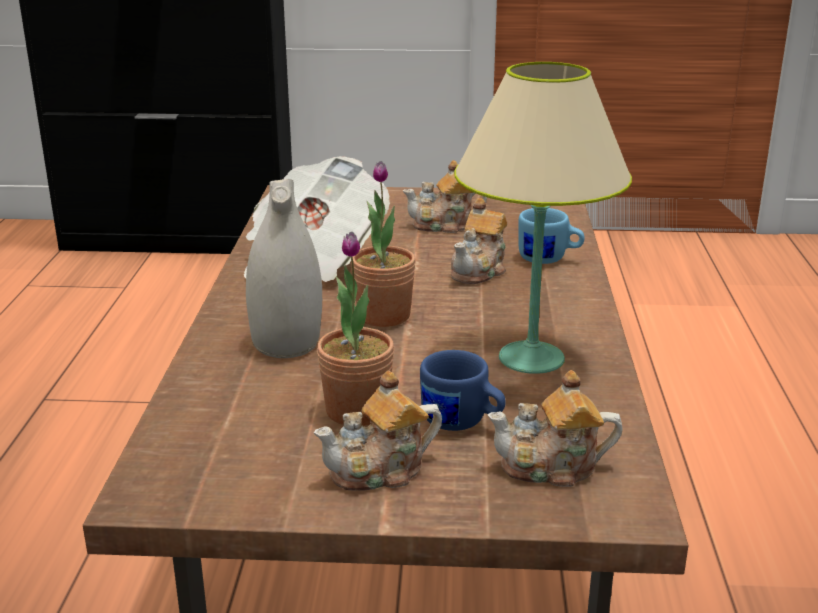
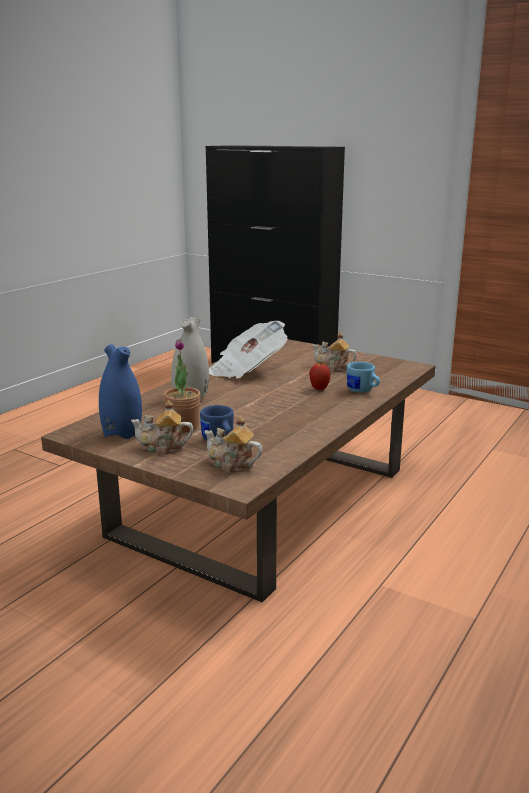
camera: 30 degrees right, 5 degrees down
(259, 463) = (122, 434): none -> blue vase
(384, 316) = (246, 397): potted plant -> none
(480, 271) = (319, 389): teapot -> apple
(530, 358) = (286, 426): beige table lamp -> none

